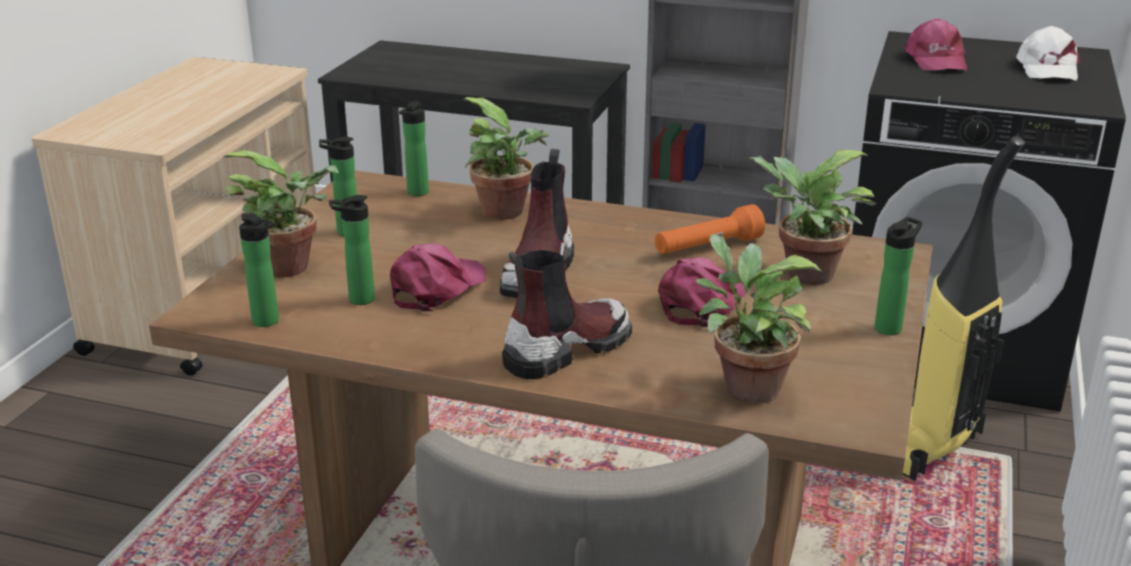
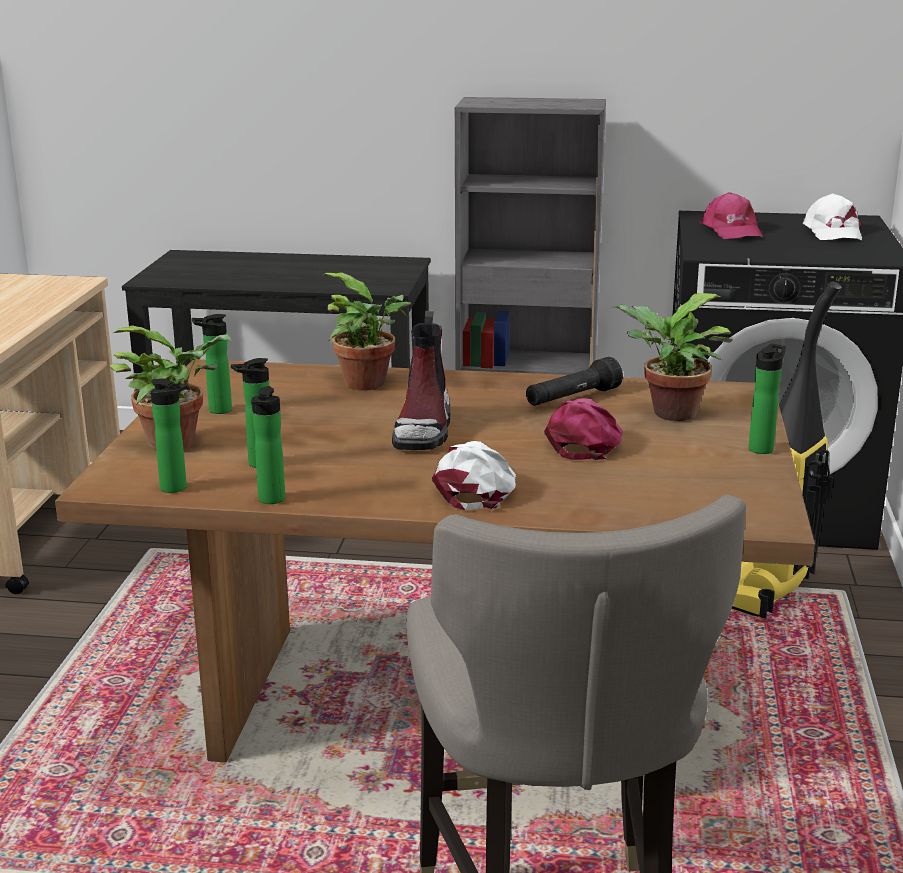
camera: 10 degrees left, 5 degrees down
(416, 193) = (273, 374): bottle -> bottle (270, 501)
(437, 288) = (330, 449): pink cap -> none
(566, 350) = (477, 488): boot -> white cap
(707, 247) = (572, 399): orange flashlight -> black flashlight
(745, 387) = (654, 503): potted plant -> none

